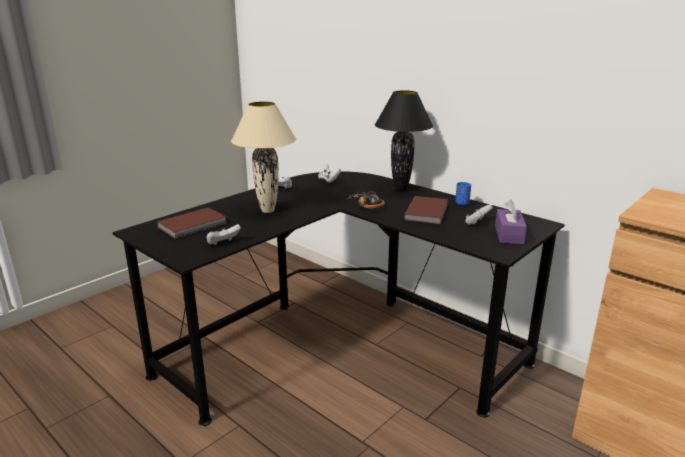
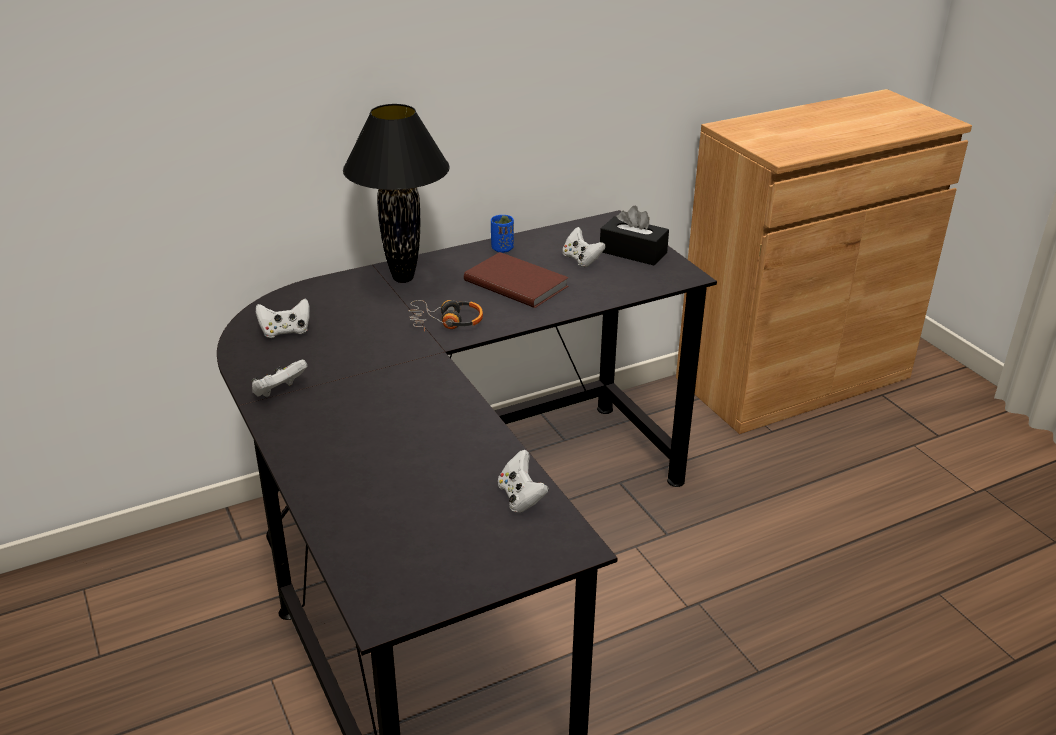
camera: 70 degrees left, 10 degrees up
(194, 225) = (406, 525): brown book -> none
(267, 211) = (396, 426): beige table lamp -> none
(509, 234) = (633, 252): purple tissue box -> black tissue box

